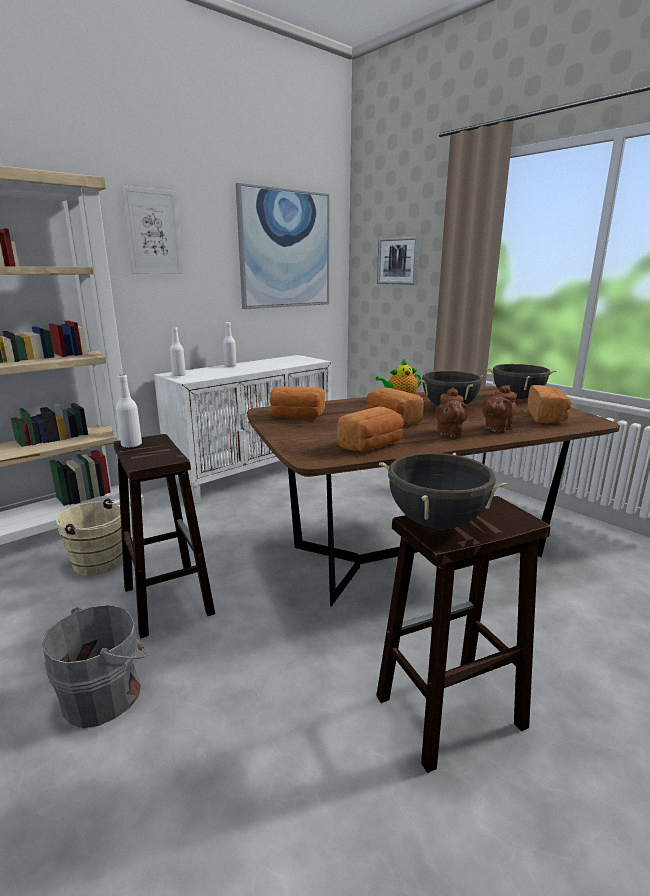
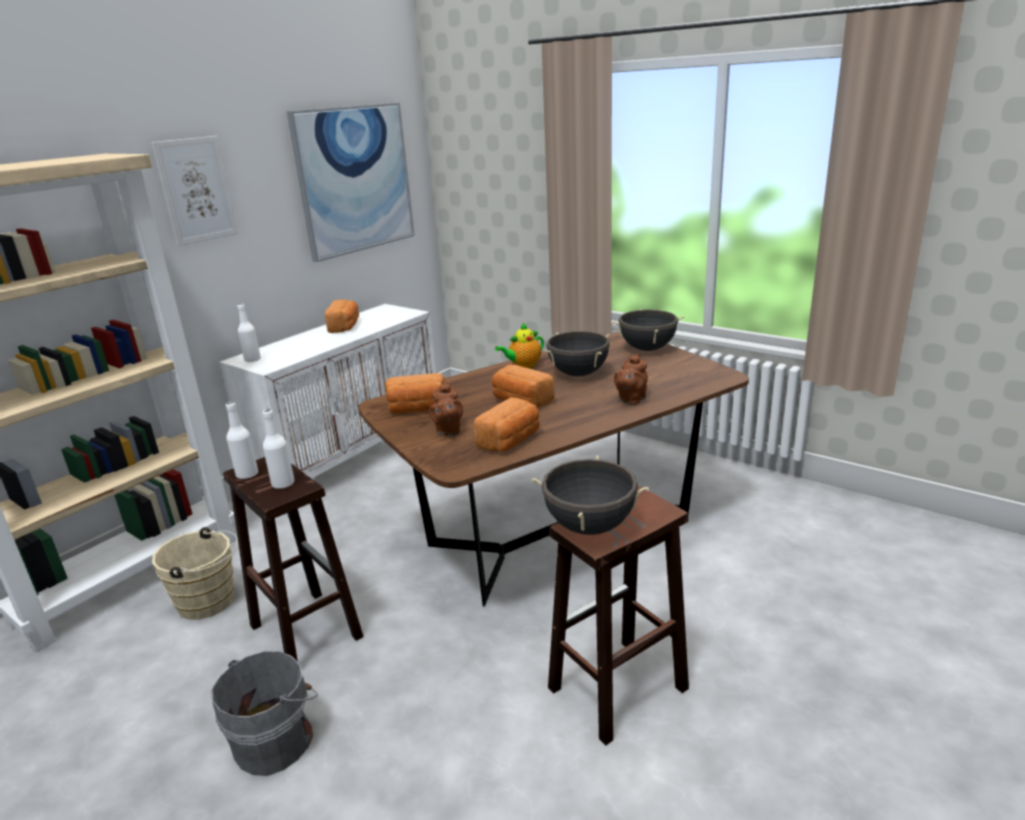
camera: 10 degrees left, 5 degrees up
(230, 366) = (309, 335): white bottle -> white bottle (283, 484)
(398, 261) = (494, 181): picture -> none
(449, 434) = (584, 413): brown teapot -> brown teapot (448, 431)
(547, 417) = (678, 375): bread -> bread (345, 327)

